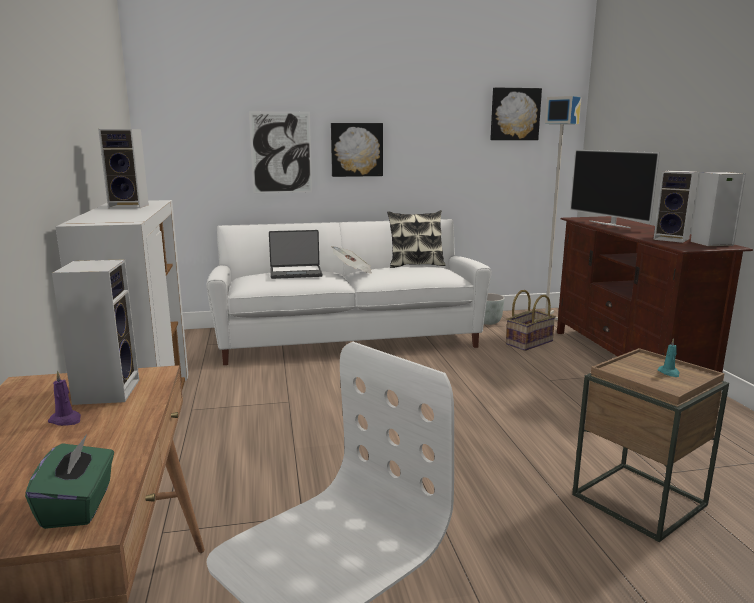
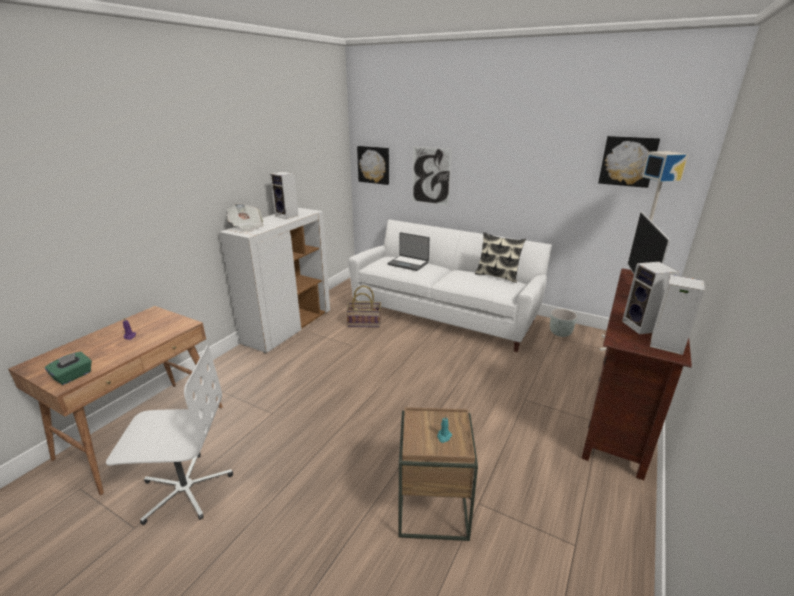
camera: 40 degrees right, 10 degrees up
(106, 391) = (161, 326): speaker -> none
(353, 271) = (445, 271): newspaper -> newspaper (246, 227)
(356, 149) = (482, 179): picture -> picture (374, 165)
(528, 342) = (563, 362): basket -> basket (364, 323)

